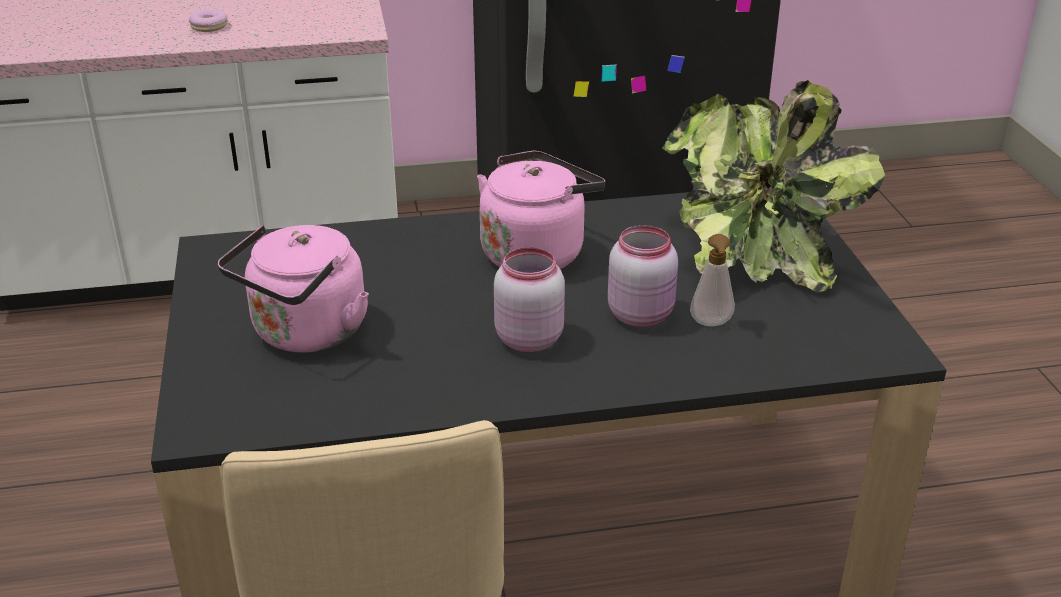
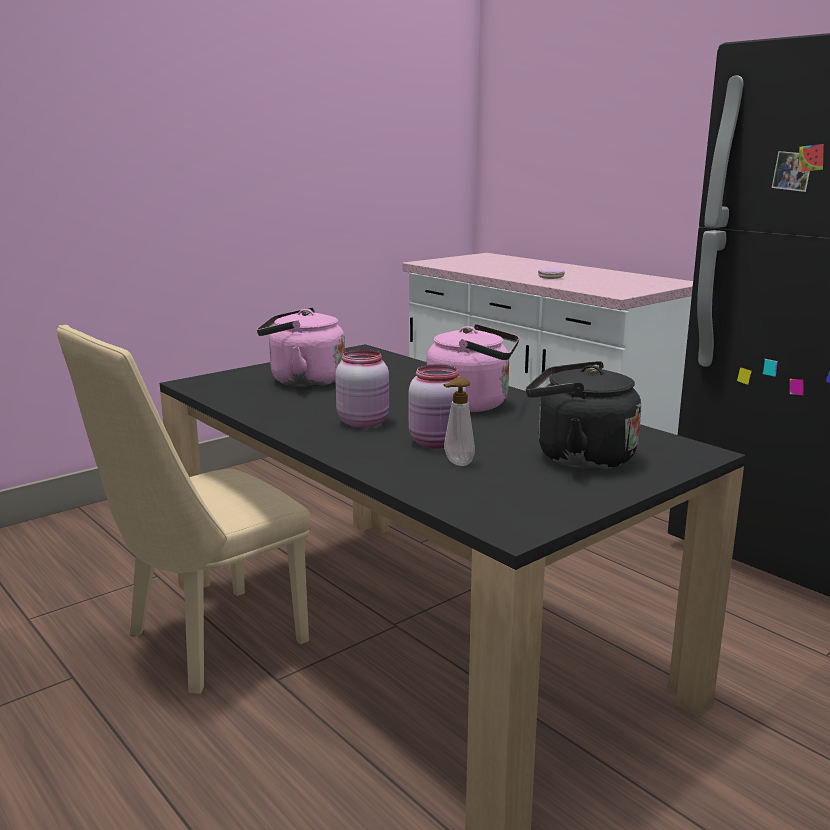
camera: 60 degrees right, 15 degrees down
(746, 256) = (578, 457): potted plant -> black kettle

